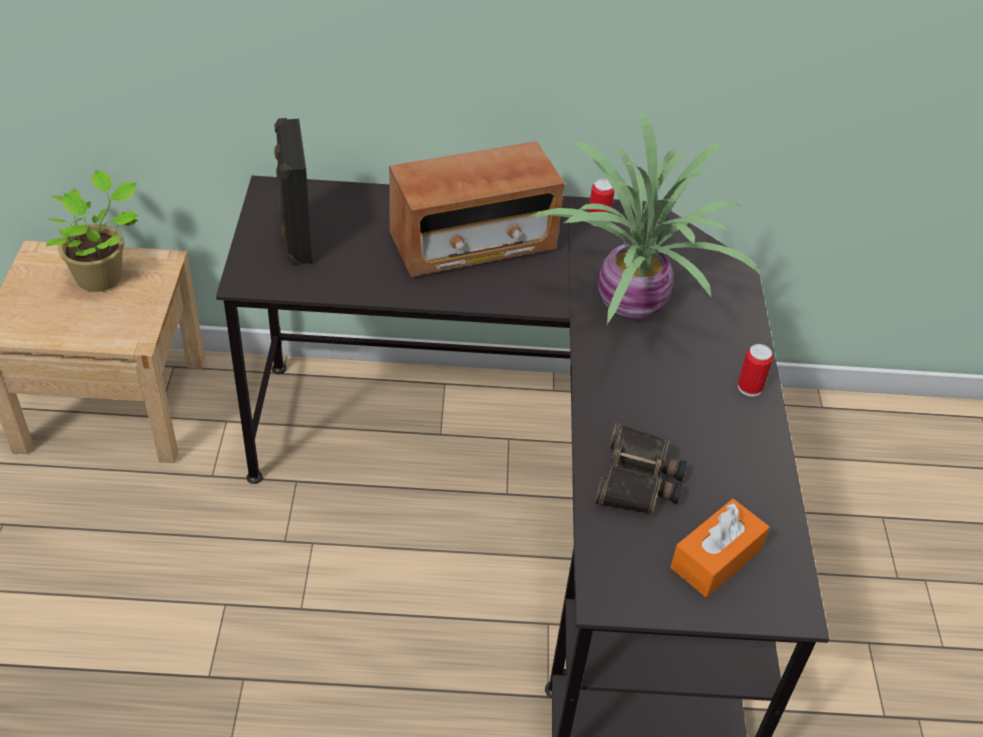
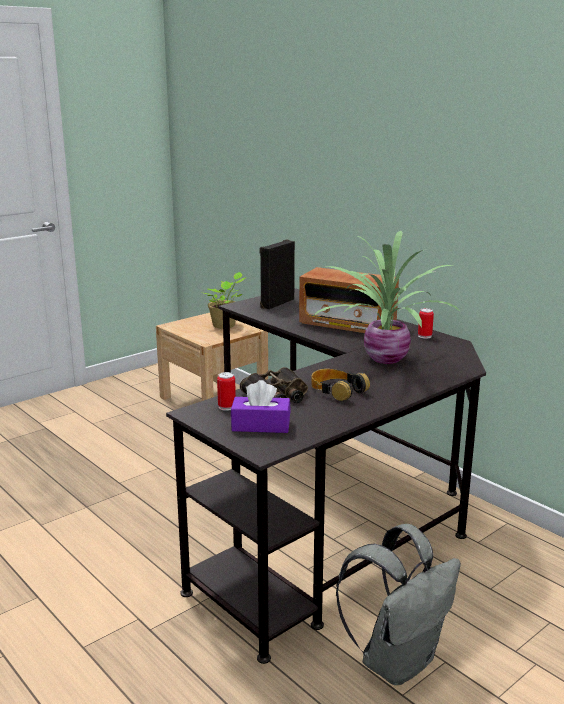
camera: 50 degrees right, 25 degrees down
(681, 417) = (337, 390): none -> headphones
(716, 558) = (261, 425): orange tissue box -> purple tissue box
(749, 387) = (393, 397): can -> can (226, 407)
(836, 678) = (398, 660): none -> grey backpack

